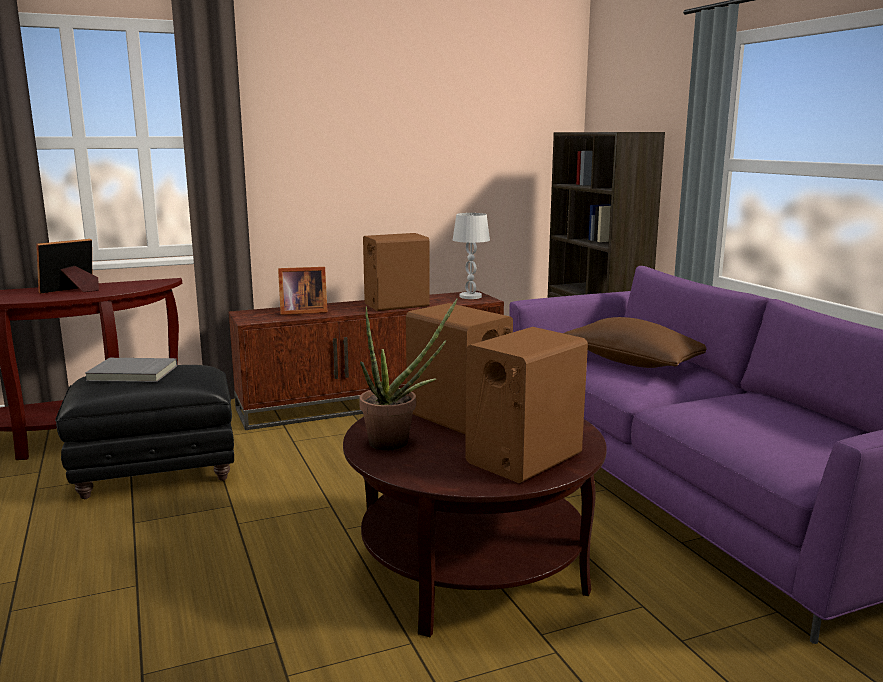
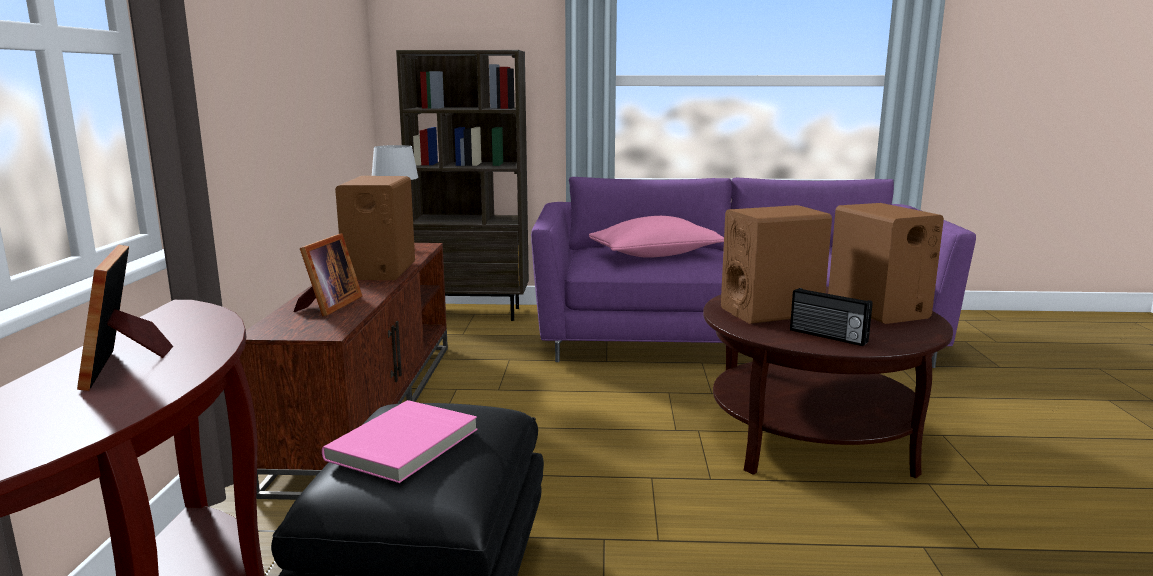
camera: 65 degrees left, 0 degrees up
(132, 373) = (405, 445): grey book -> pink book
(398, 442) = (827, 336): potted plant -> radio
(631, 362) = (655, 255): brown pillow -> pink pillow

